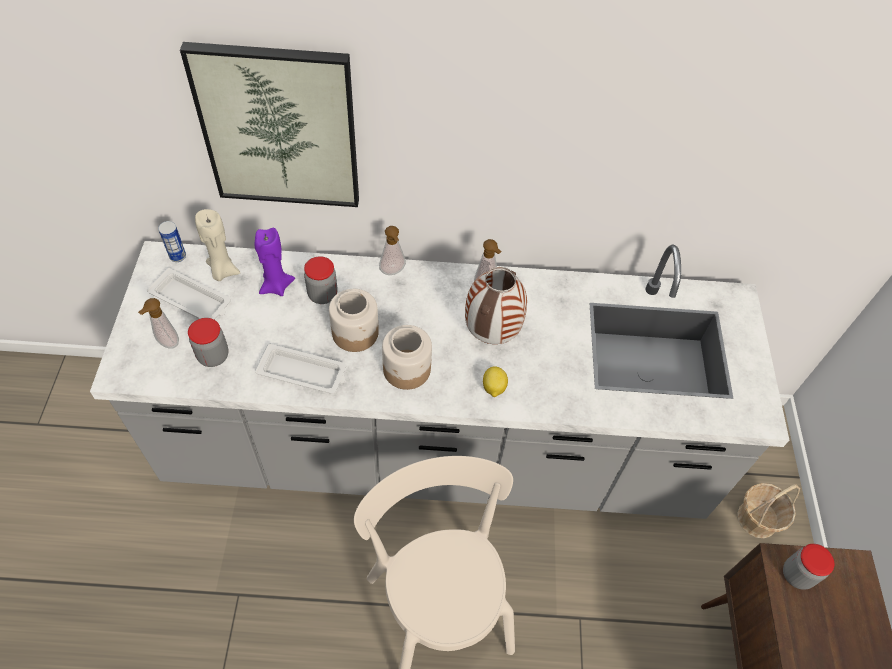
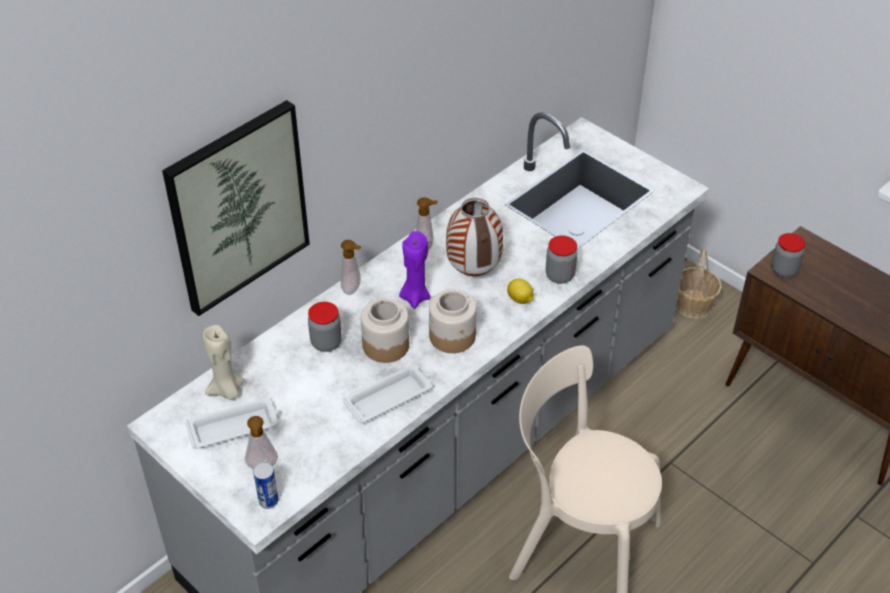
camera: 45 degrees left, 10 degrees down
(177, 256) = (174, 412): can -> can (268, 501)
(213, 356) = (310, 444): jar -> jar (560, 276)
(276, 286) = (284, 366): purple candle -> purple candle (415, 297)

